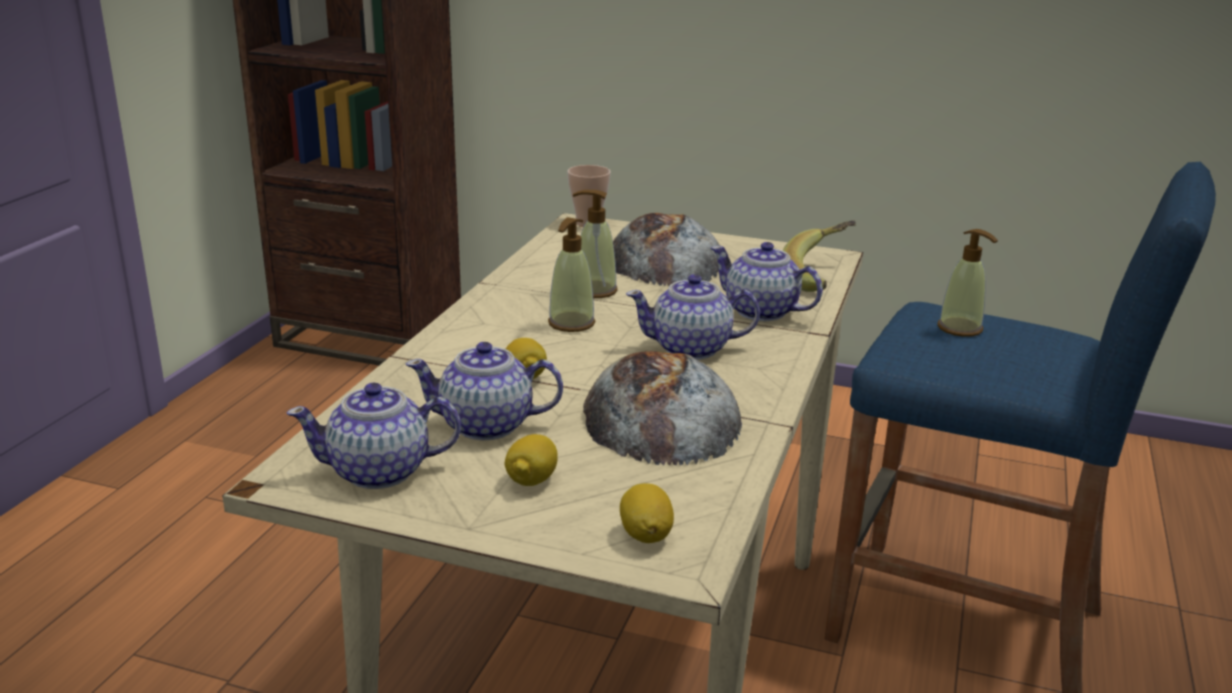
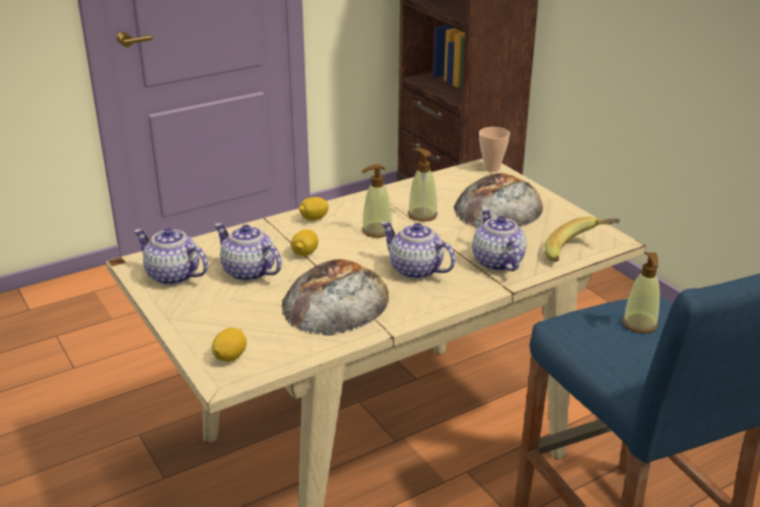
camera: 40 degrees right, 5 degrees up
(531, 480) = (225, 308): lemon -> lemon (313, 219)

